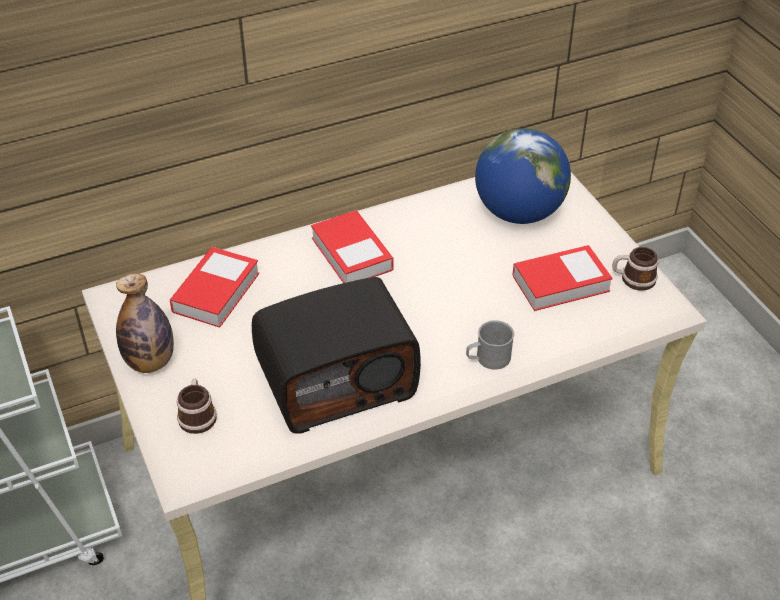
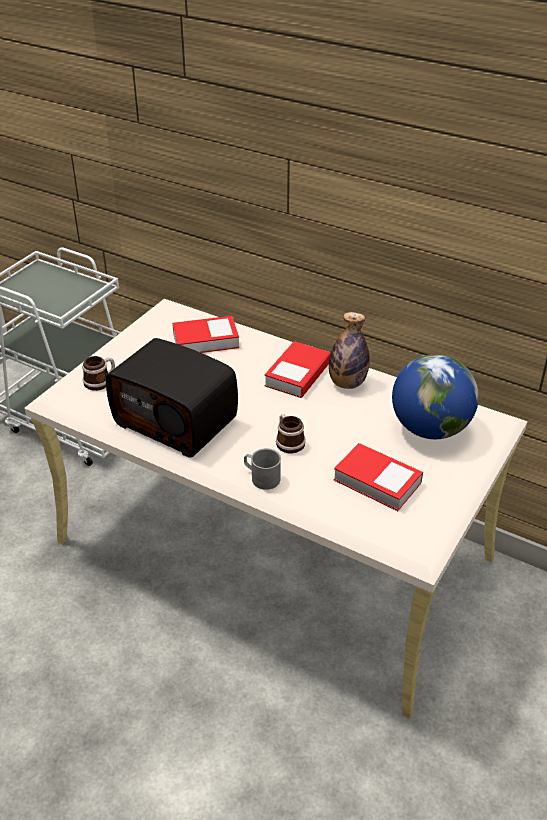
camera: 55 degrees right, 5 degrees down
(150, 362) = (126, 345): bottle -> bottle (347, 383)
(633, 279) = (426, 518): mug -> mug (288, 441)

